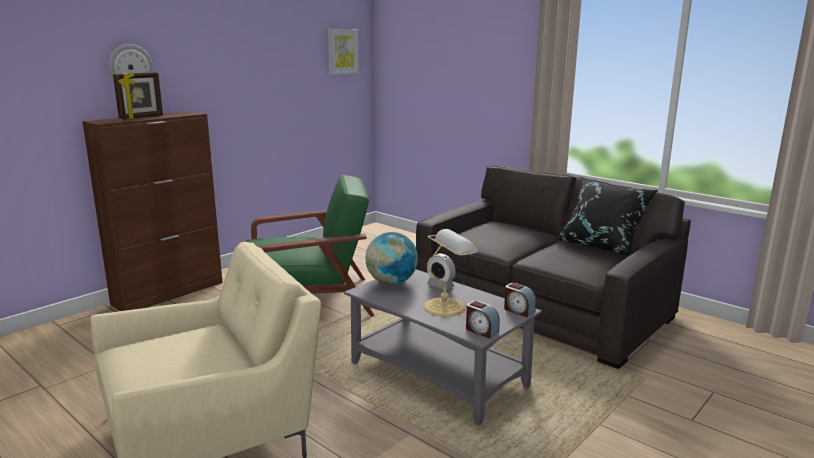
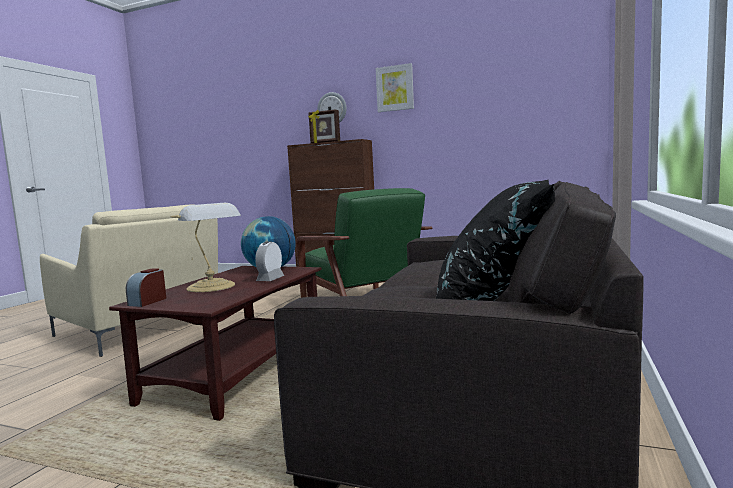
camera: 70 degrees right, 10 degrees down
(342, 51) = (551, 75): picture -> picture (395, 88)
(439, 375) = (237, 373): grey coffee table -> brown coffee table
(518, 310) = (206, 306): alarm clock -> none

